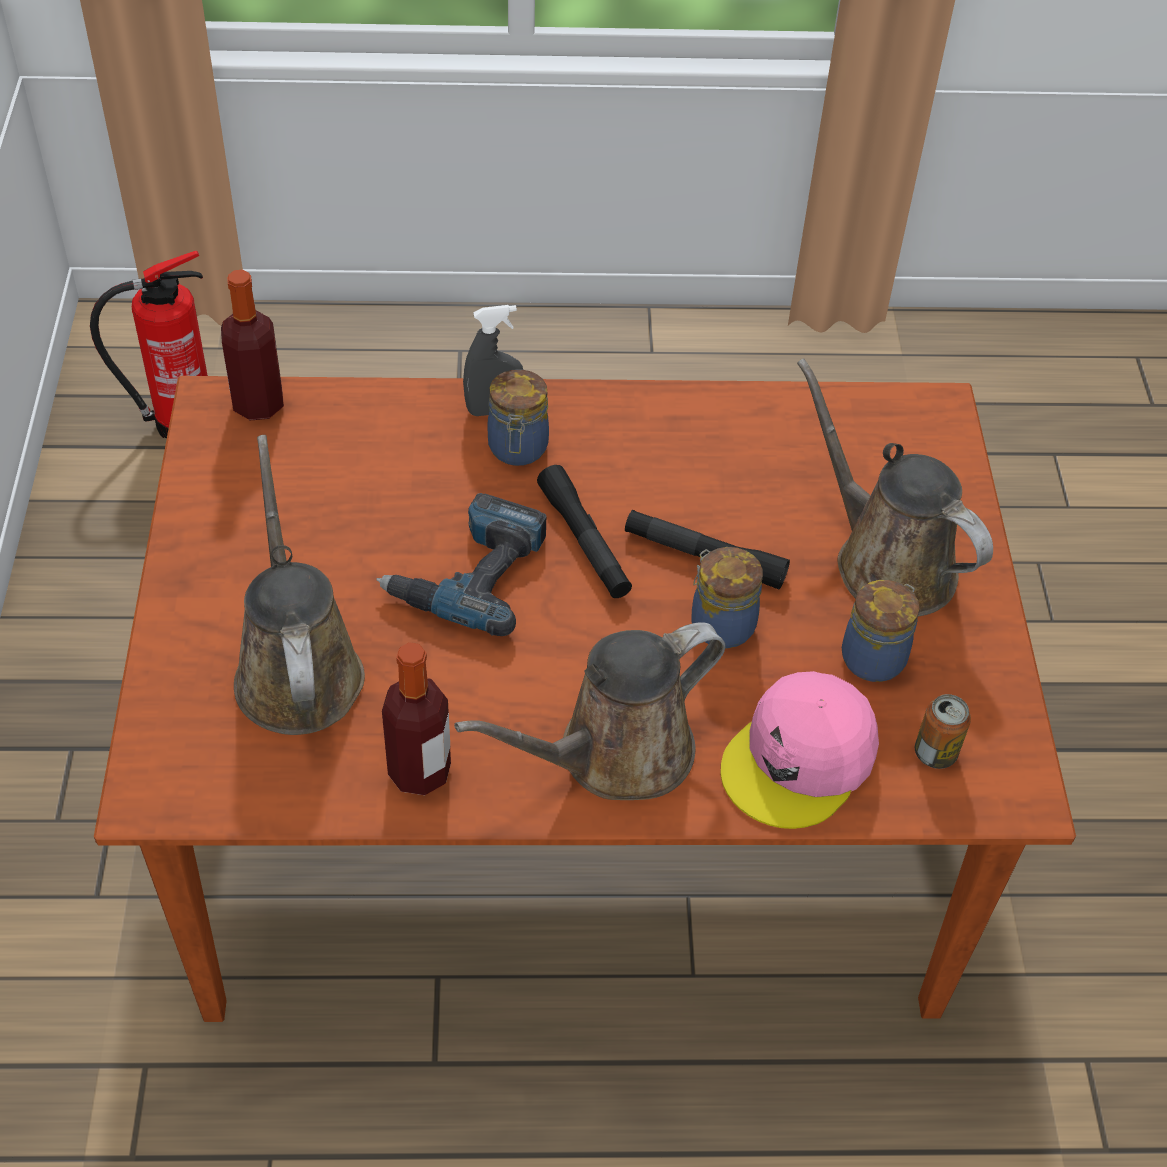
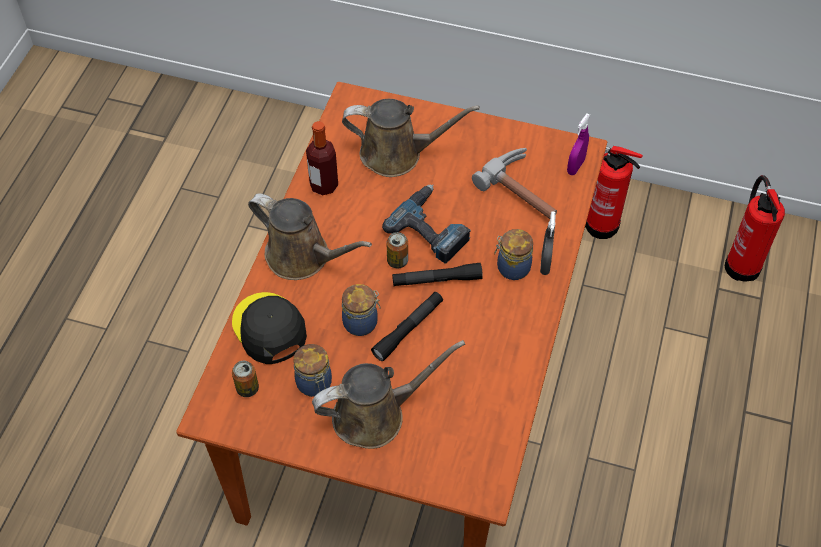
camera: 110 degrees right, 5 degrees up
(126, 617) = (598, 222): none -> fire extinguisher
(258, 404) = (575, 167): bottle -> purple spray bottle
(336, 461) = (525, 190): none -> hammer
(565, 606) = (397, 261): none -> can
(614, 755) = (303, 257): brown watering can -> brown watering can turned 135 degrees clockwise
(800, 760) = (269, 329): pink cap -> black cap

